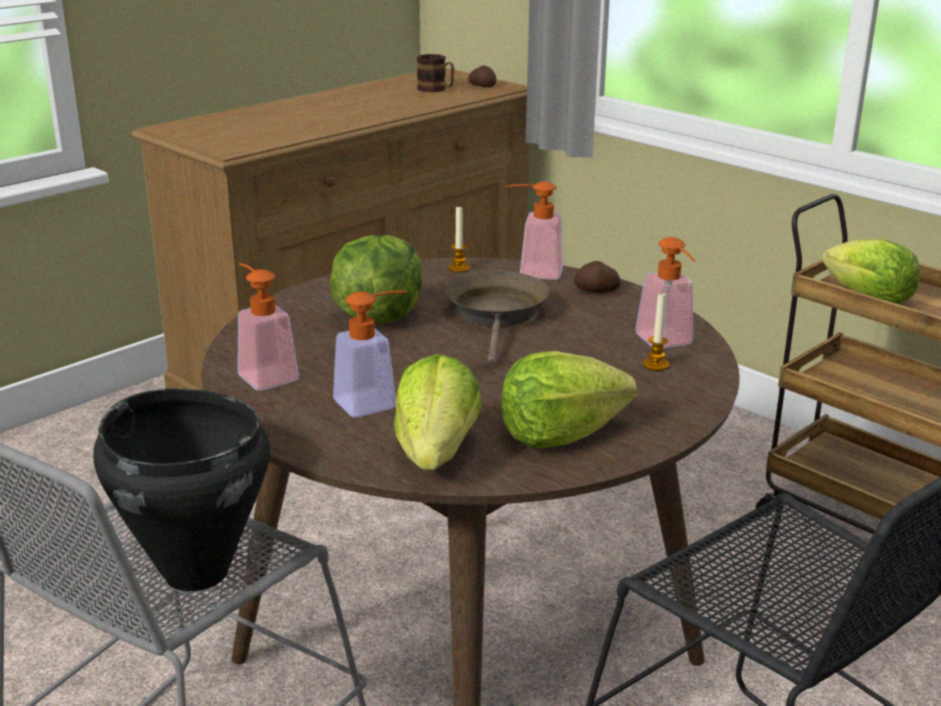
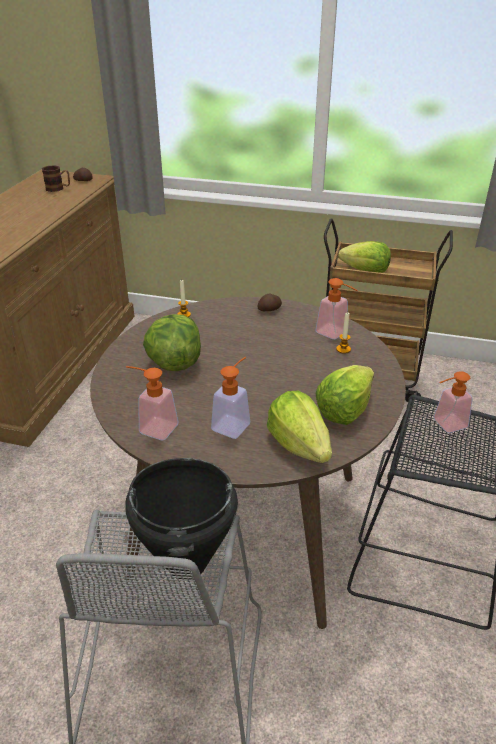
camera: 30 degrees left, 10 degrees up
(497, 315) = (237, 341): brown frying pan -> none
(532, 272) = (225, 306): soap dispenser -> soap dispenser (445, 425)

